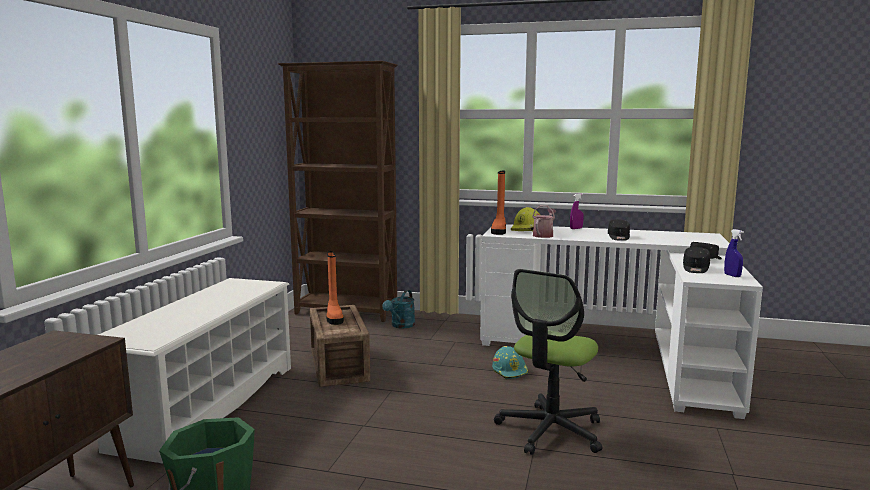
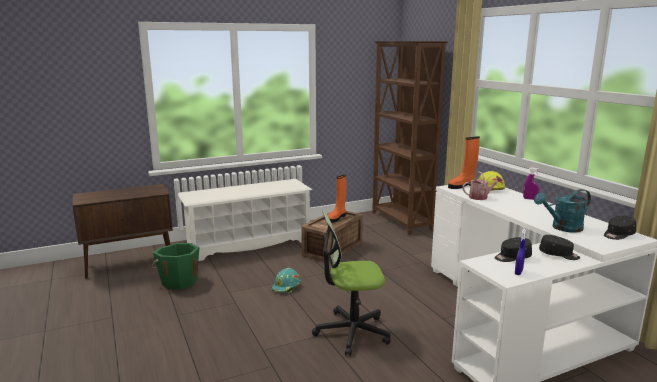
camera: 50 degrees right, 5 degrees up
(401, 326) = (412, 240): turquoise watering can -> turquoise watering can (562, 228)
(510, 371) = (411, 293): turquoise hard hat -> turquoise hard hat (287, 287)
(618, 237) = (533, 215): black cap -> black cap (618, 235)

